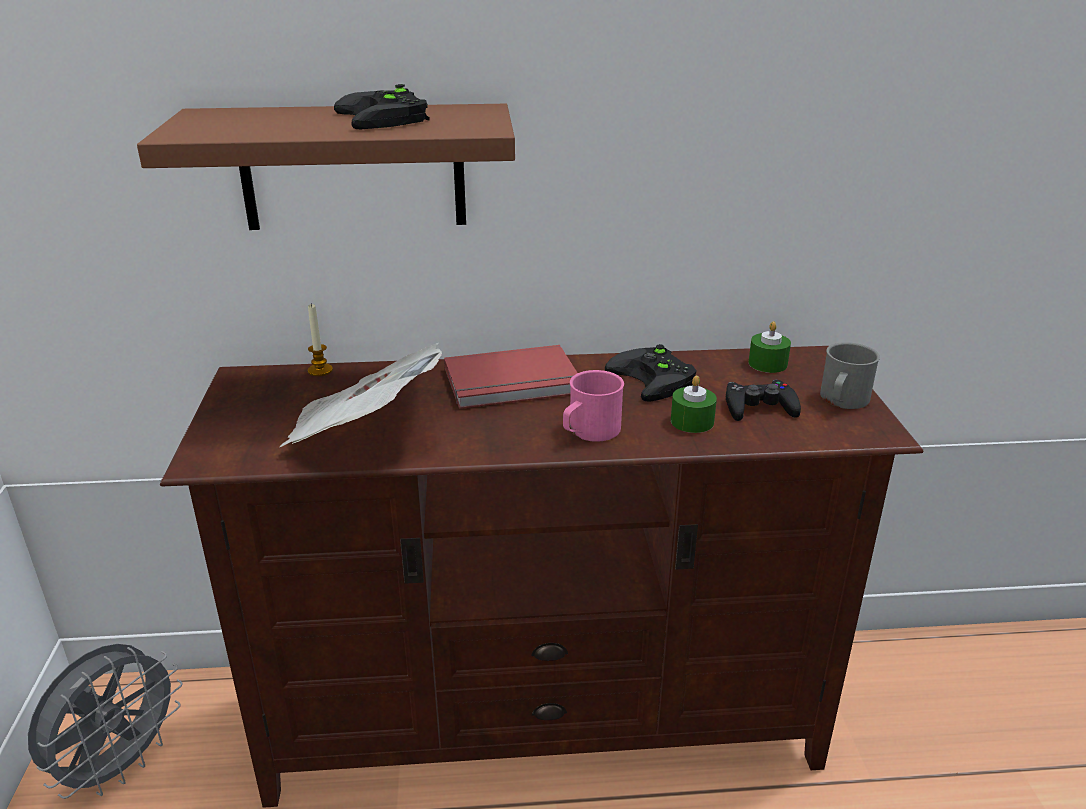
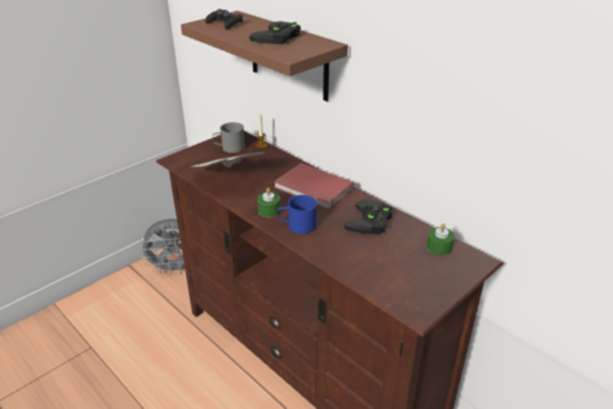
camera: 50 degrees right, 5 degrees up
(589, 432) = (297, 226): pink mug -> blue mug
(692, 421) = (344, 248): green candle -> green candle (269, 210)
(759, 407) = (386, 263): black game controller -> black game controller (225, 24)
(842, 401) = (433, 287): grey mug -> grey mug (229, 148)

